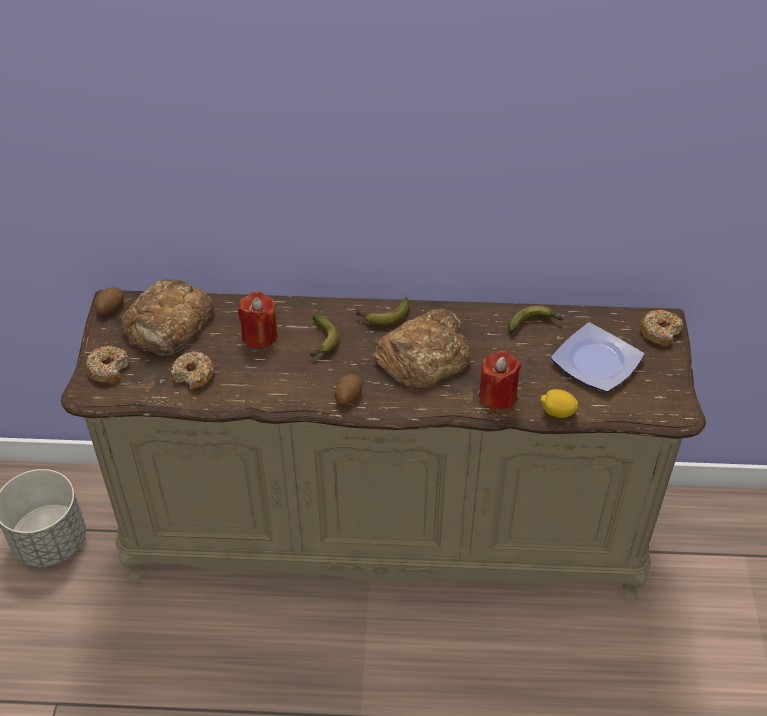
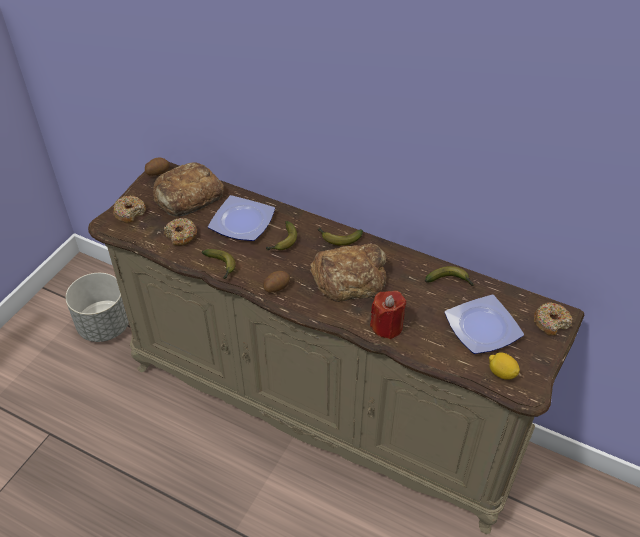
camera: 25 degrees right, 0 degrees up
(259, 335) = (242, 223): red candle -> plate
(267, 395) = (221, 266): none -> banana
(557, 412) = (426, 356): lemon -> lemon (501, 373)

